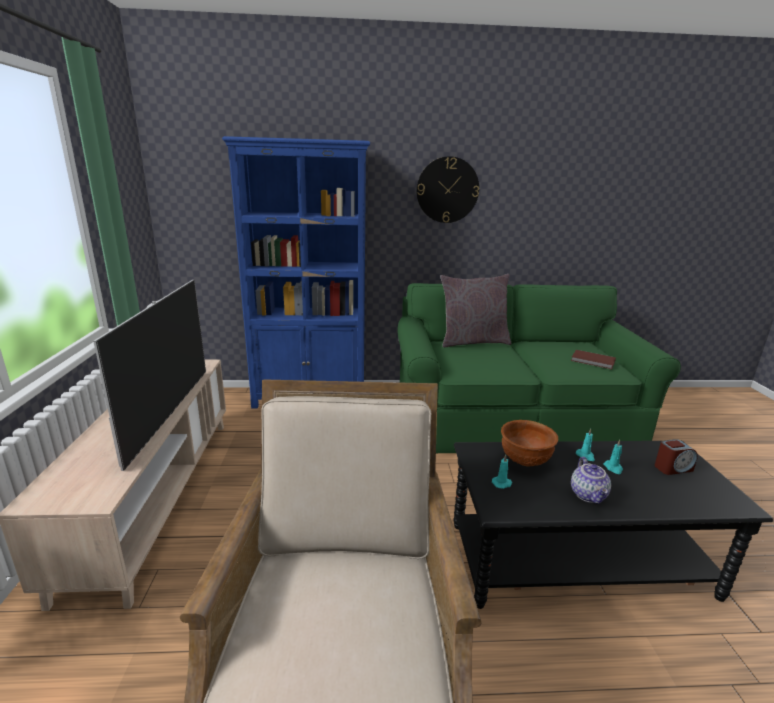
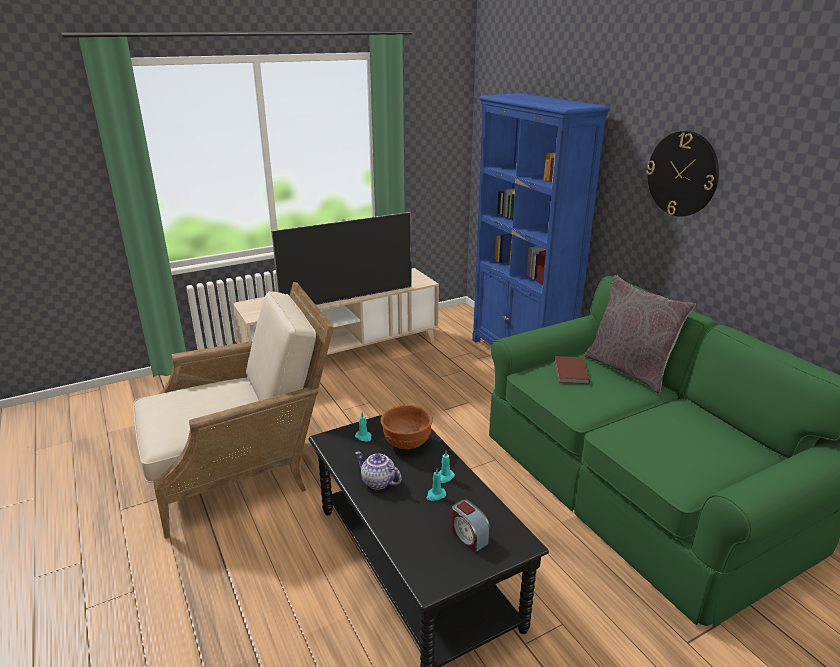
camera: 65 degrees right, 5 degrees up
(589, 495) = (377, 482): teapot -> teapot turned 60 degrees clockwise
(593, 361) = (687, 458): brown book -> brown book (570, 372)

